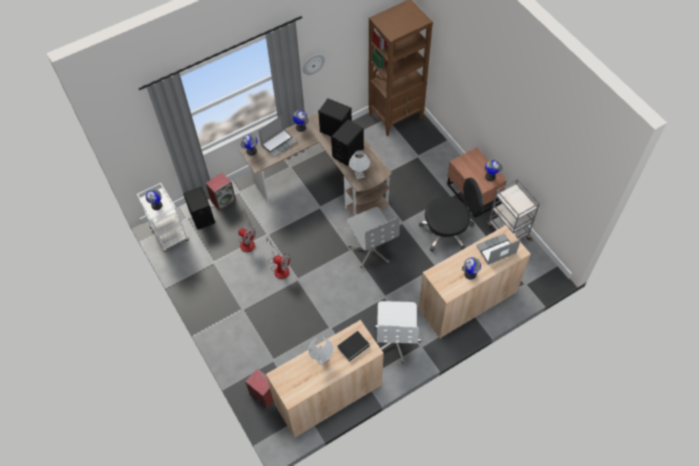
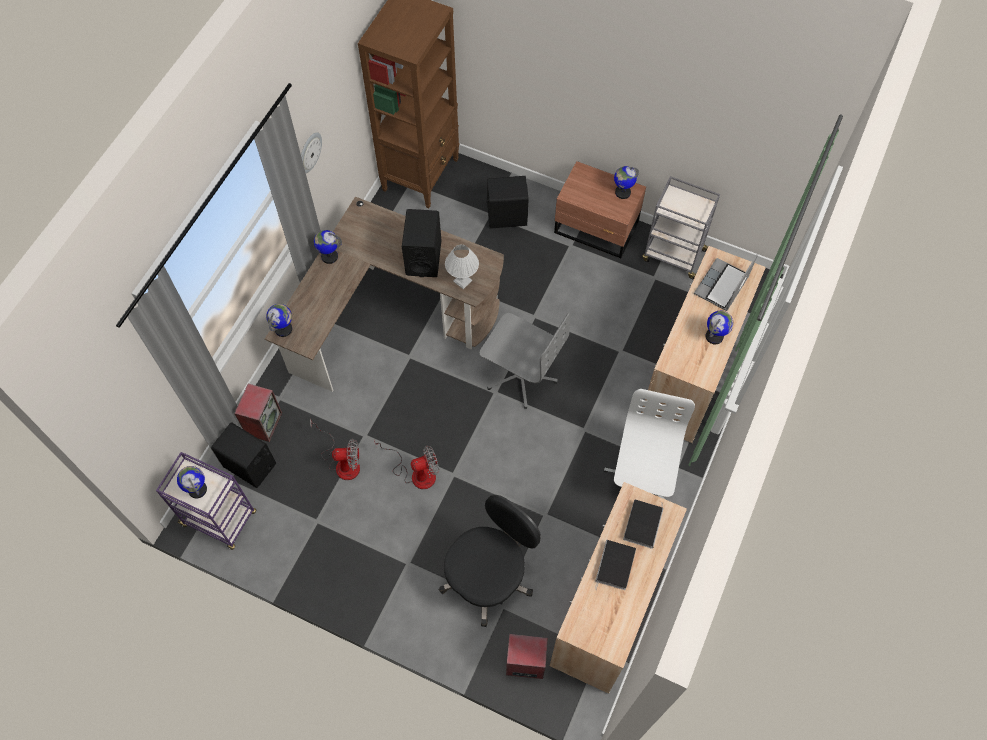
camera: 35 degrees left, 5 degrees up
(170, 234) = (220, 519): white cart -> purple cart
(279, 143) = (314, 296): laptop -> none
(322, 359) = (615, 567): white table lamp -> book
(335, 130) = (382, 235): black speaker -> black speaker (506, 216)
(396, 340) = (640, 479): white office chair -> white office chair turned 135 degrees counterclockwise
(448, 231) = (600, 296): black office chair -> black office chair (489, 576)

